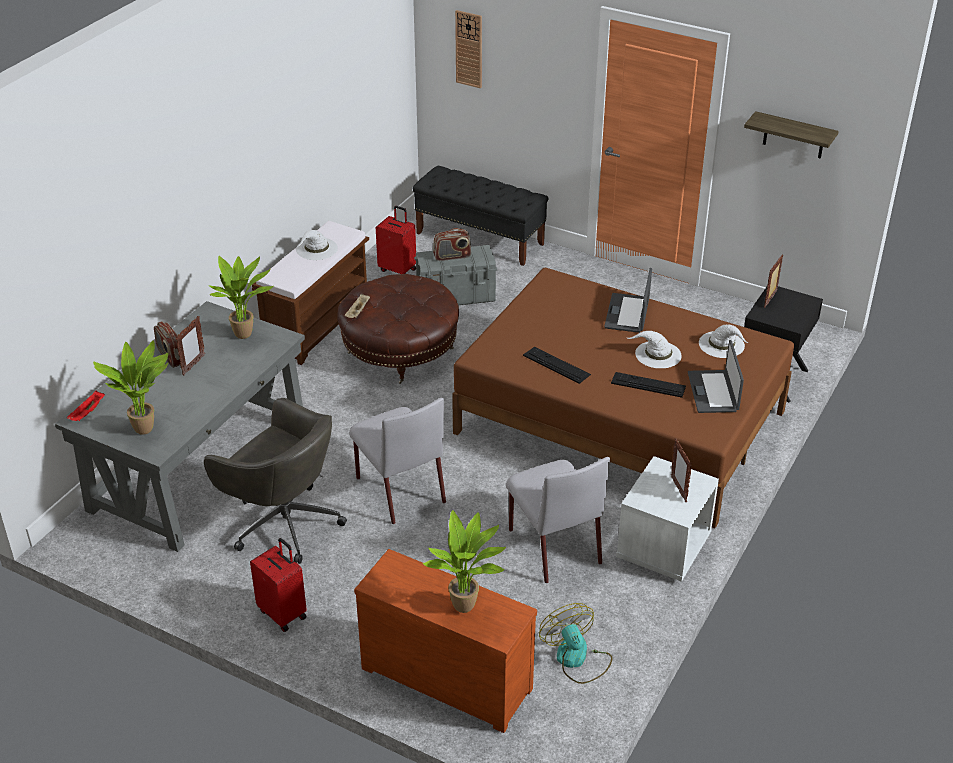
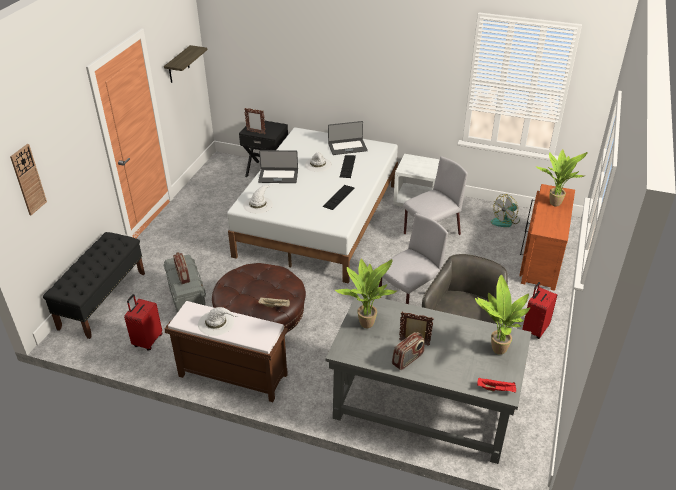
camera: 100 degrees left, 0 degrees up
(619, 422) = (319, 219): brown bed -> white bed
(678, 489) = (418, 163): picture frame -> none
(722, 344) = (303, 146): white hat -> white hat (258, 204)

